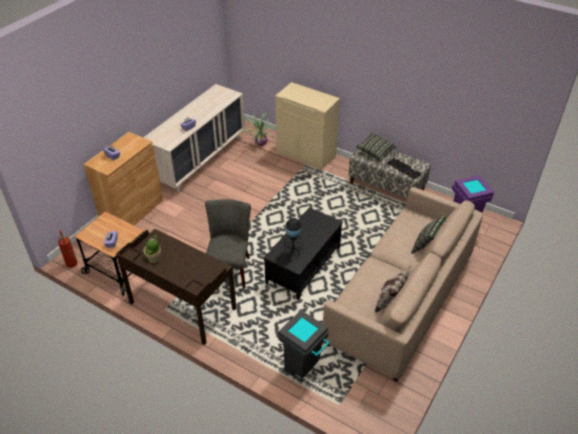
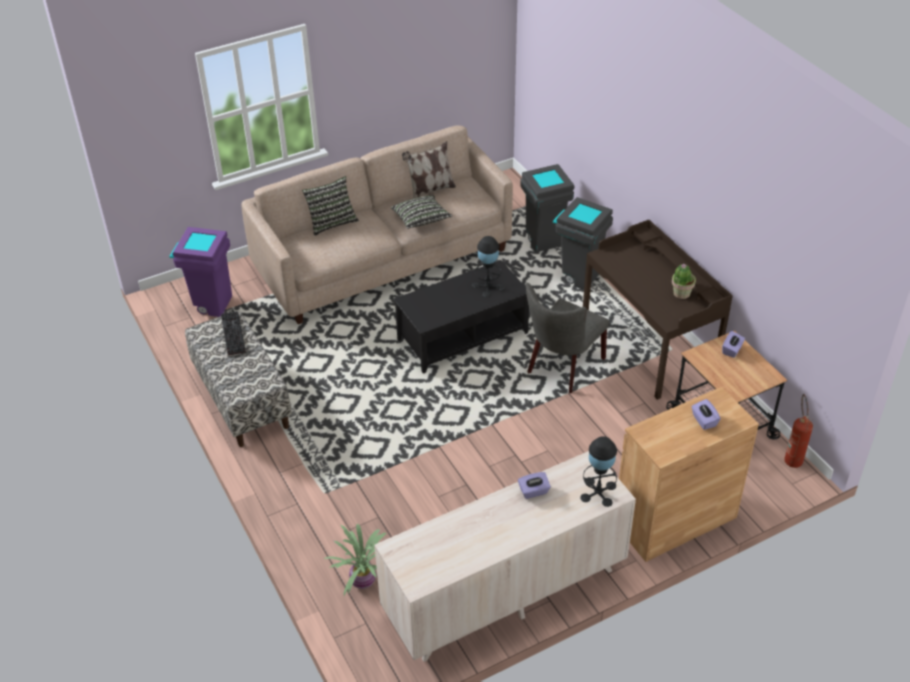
camera: 150 degrees left, 0 degrees up
(159, 136) = (598, 492): none -> black table lamp
(257, 344) = (578, 276): none -> grey trash can
(306, 154) = (304, 516): beige cabinet -> none
(375, 151) = (238, 379): pillow -> pillow (421, 220)

